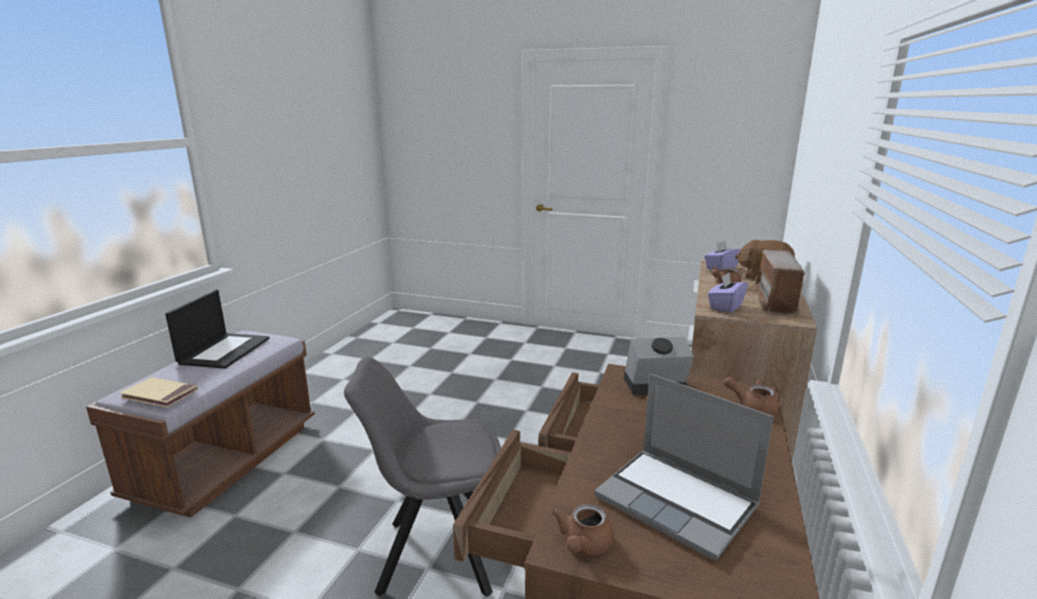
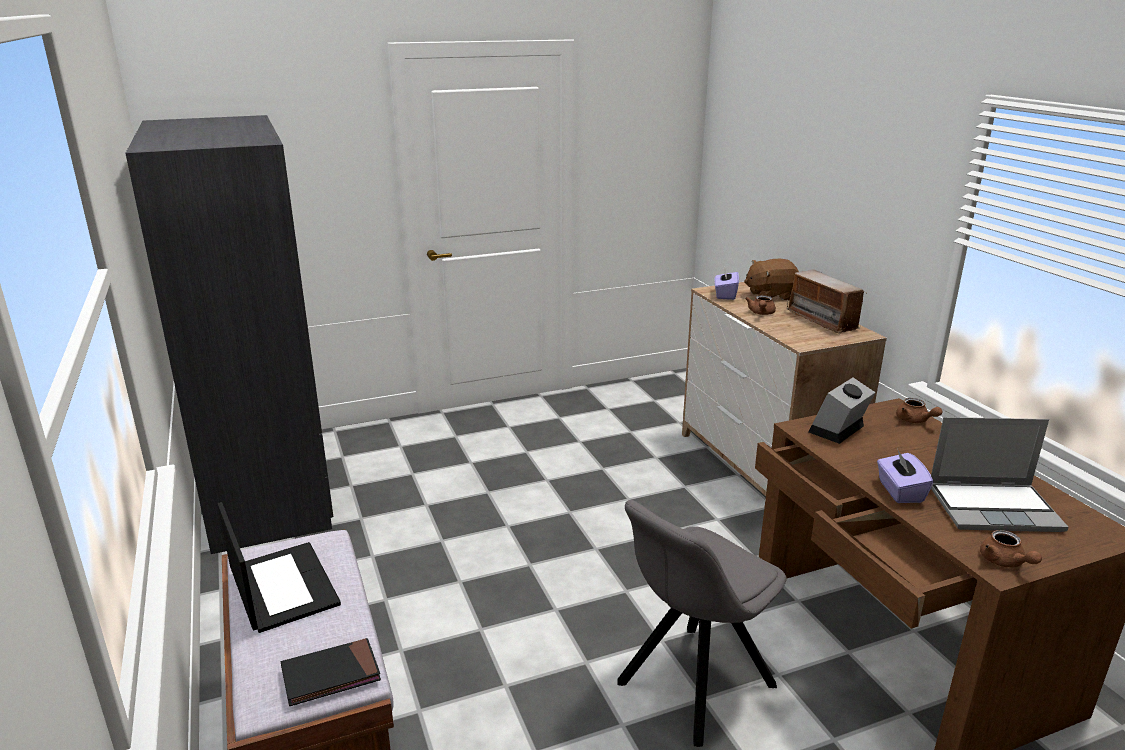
camera: 40 degrees left, 5 degrees up
(160, 395) = (331, 675): beige book -> black book
(392, 335) = (269, 488): none -> grey wardrobe
(725, 306) = (803, 337): purple tissue box -> purple tissue box (899, 491)
(752, 407) = (915, 420): brown teapot -> brown teapot turned 105 degrees counterclockwise

